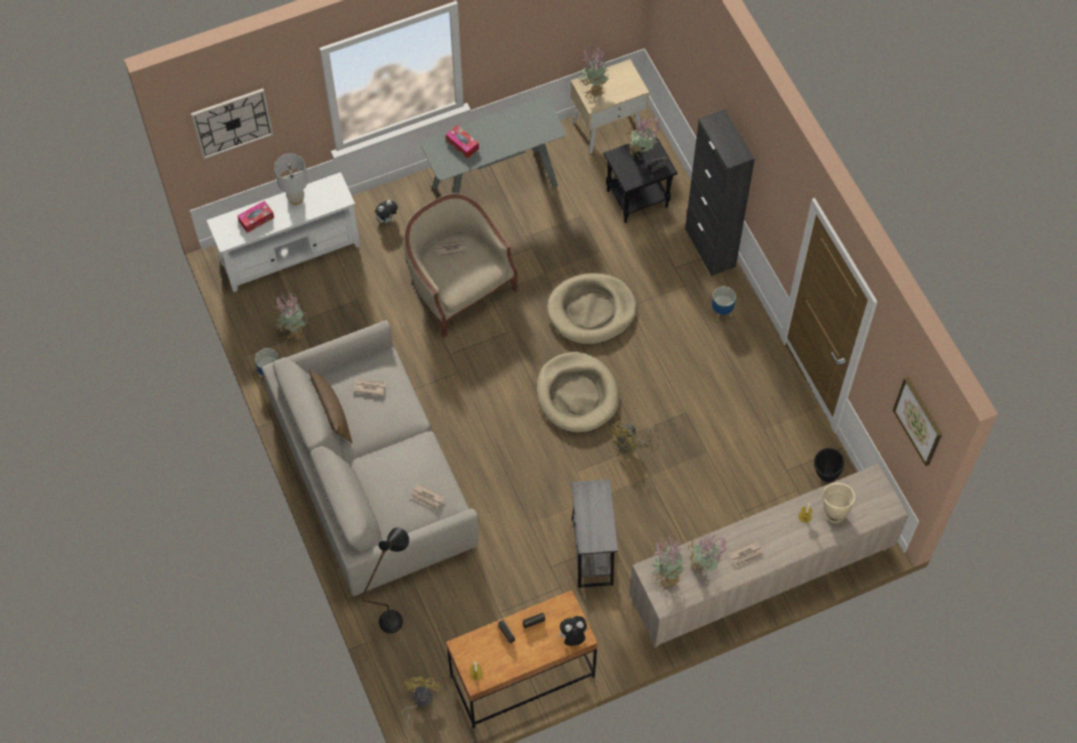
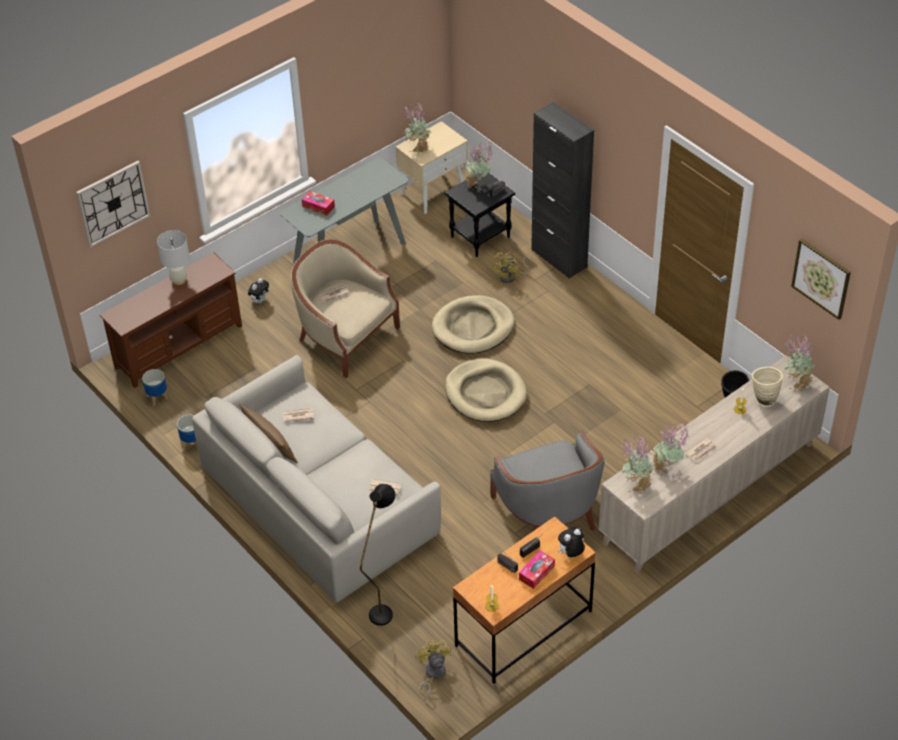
camera: 15 degrees left, 15 degrees down
(256, 219) = (147, 304): tissue box -> tissue box (536, 573)
(290, 254) = (178, 347): white tv stand -> brown tv stand
(294, 332) = (203, 406): potted plant -> potted plant (796, 382)
(592, 551) = (548, 511): grey side table -> grey armchair
(630, 443) = (548, 419): yellow fan -> yellow fan (511, 277)
(721, 312) = (589, 302): planter -> planter (157, 397)

